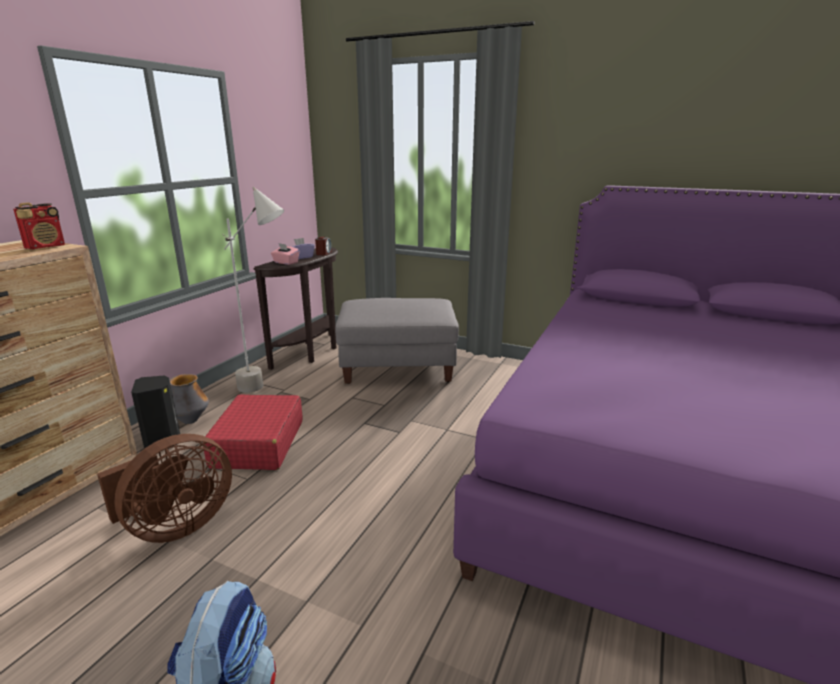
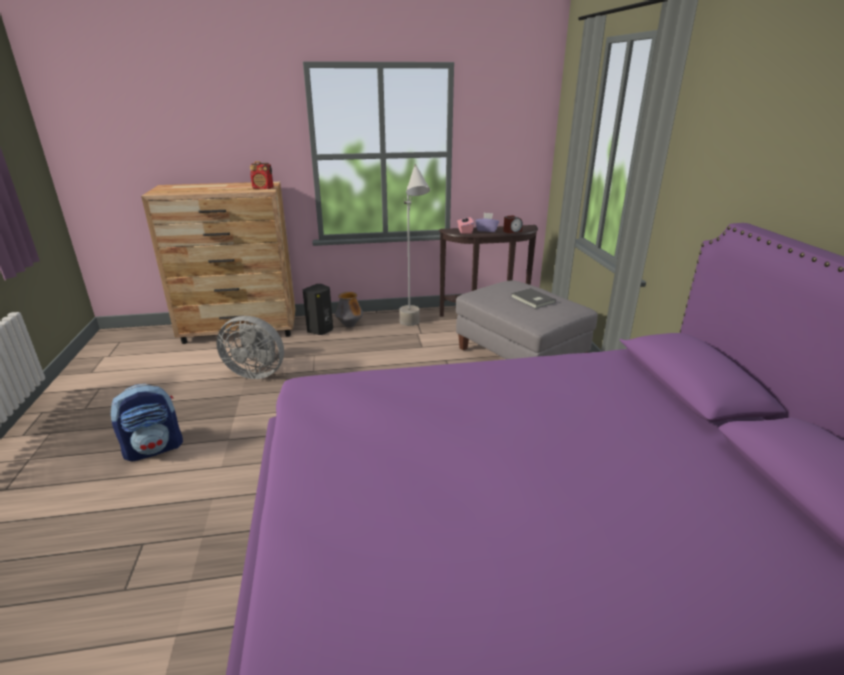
camera: 55 degrees right, 5 degrees up
(176, 526) = (256, 372): brown fan -> grey fan
(258, 444) = (350, 356): red suitcase -> none
(405, 305) = (532, 300): none -> grey book

